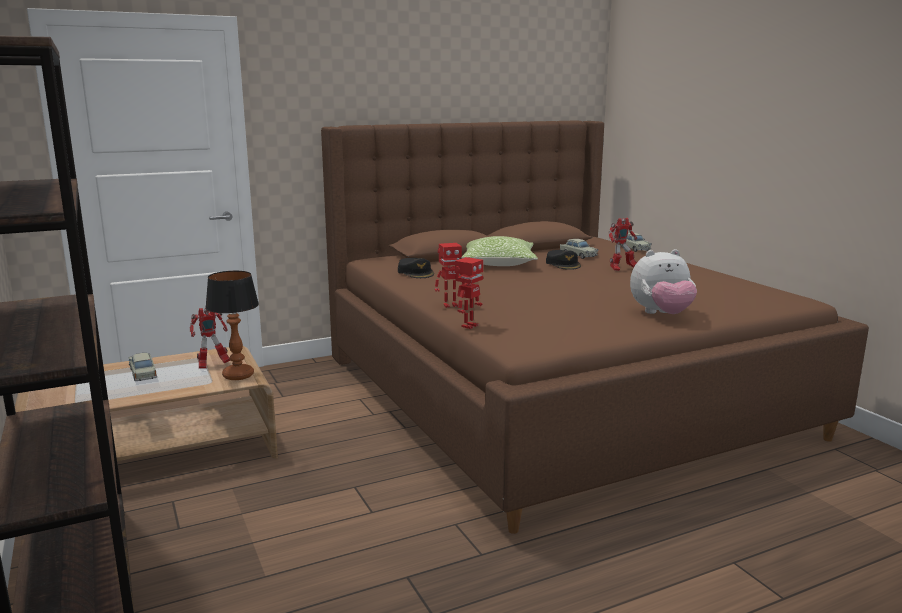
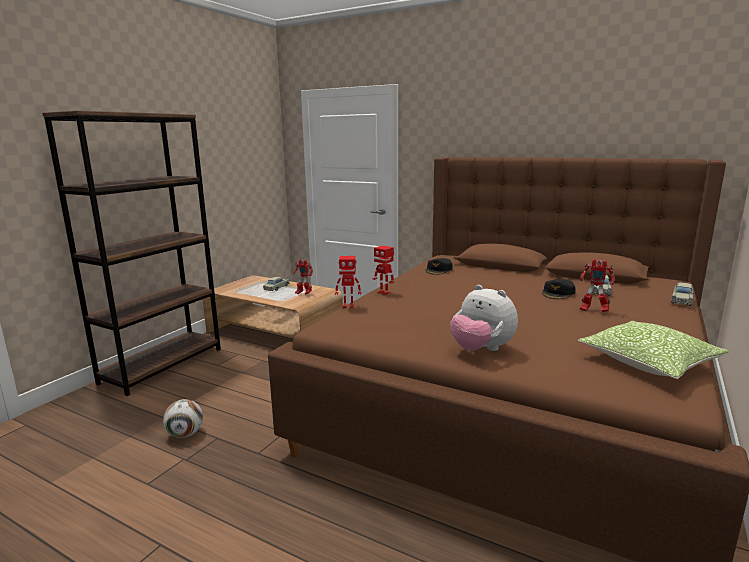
camera: 55 degrees right, 0 degrees up
(238, 375) = (298, 302): table lamp -> none
(362, 602) = (185, 434): none -> football
(499, 263) = (513, 279): pillow -> pillow (649, 362)

